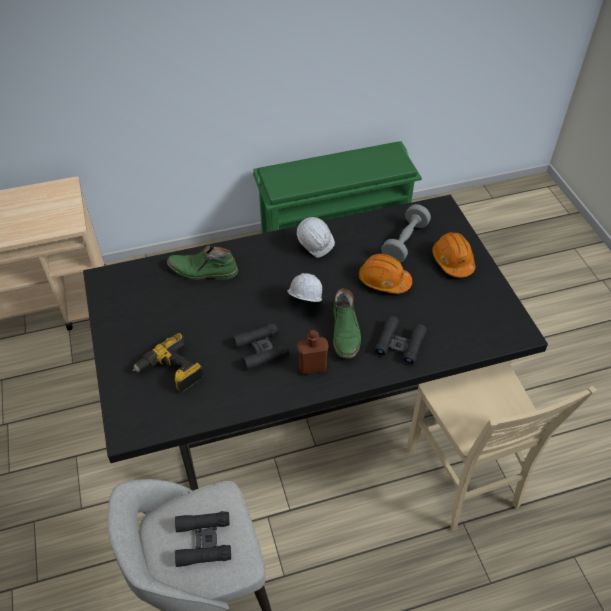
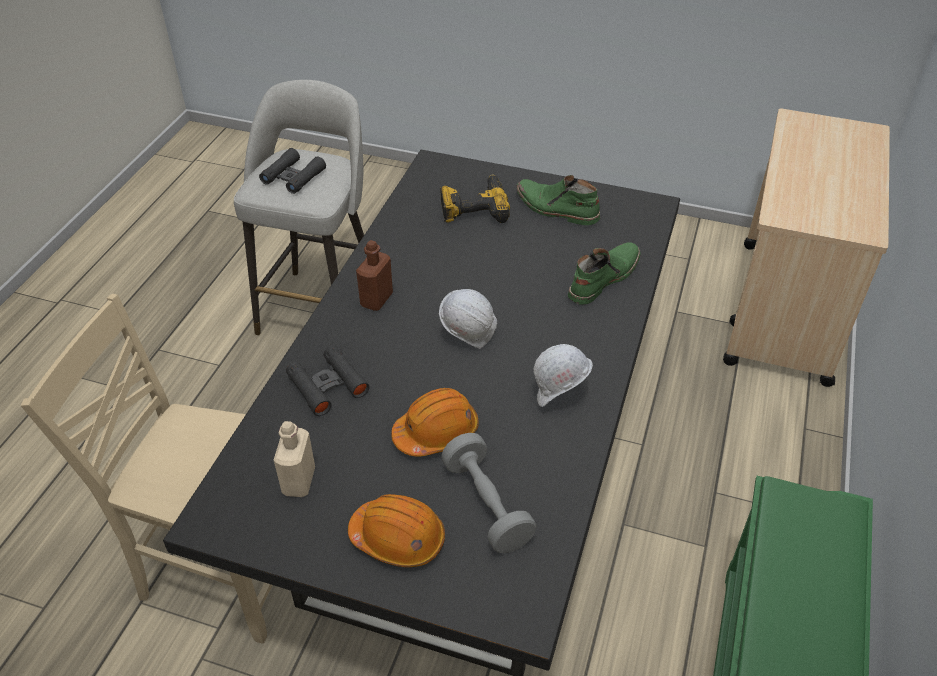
camera: 125 degrees right, 5 degrees down
(261, 349) = (439, 274): black binoculars -> none
(345, 332) = (393, 349): green boot -> green boot (556, 209)
(465, 314) = (299, 481): none -> beige bottle

